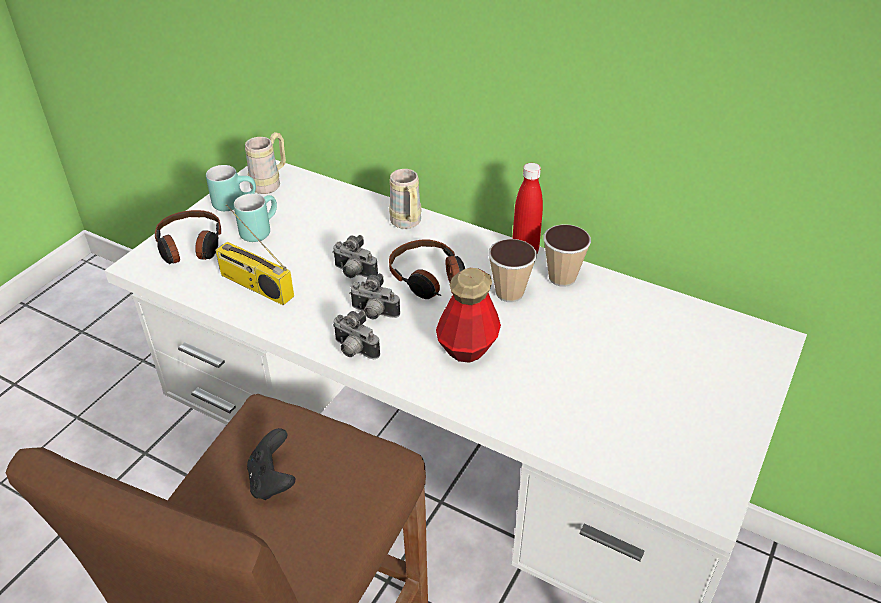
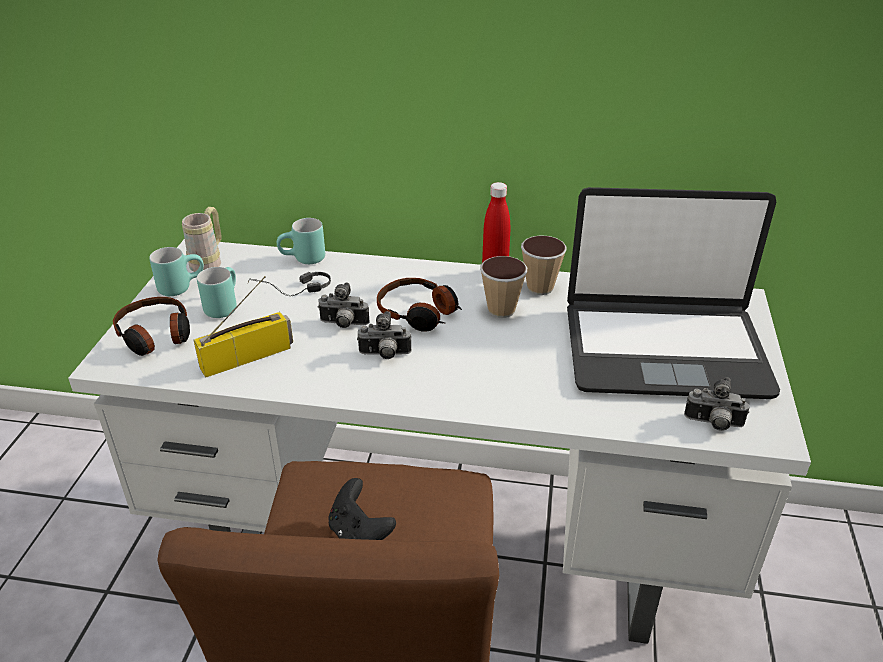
camera: 20 degrees left, 5 degrees down
(254, 286) = (247, 356): radio -> radio turned 135 degrees clockwise
(326, 230) = (292, 292): none -> headphones
(353, 199) = (303, 260): none -> turquoise mug
(354, 351) = (385, 392): camera -> camera (713, 424)
(407, 224) = (370, 271): beige mug -> none
(467, 347) = (491, 363): bottle -> none
(651, 376) = (664, 349): none -> laptop

